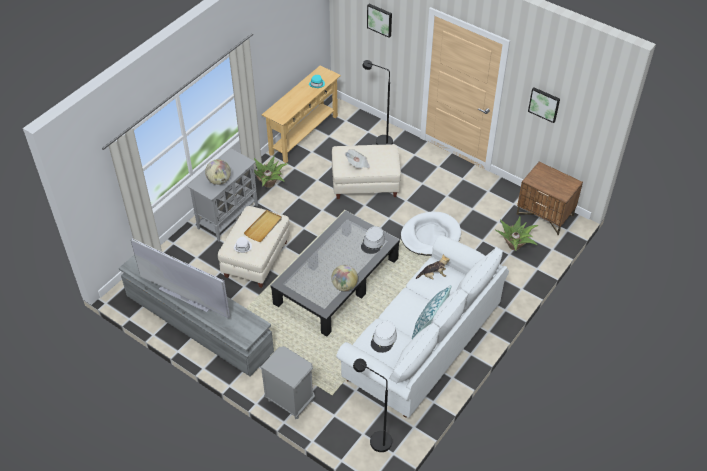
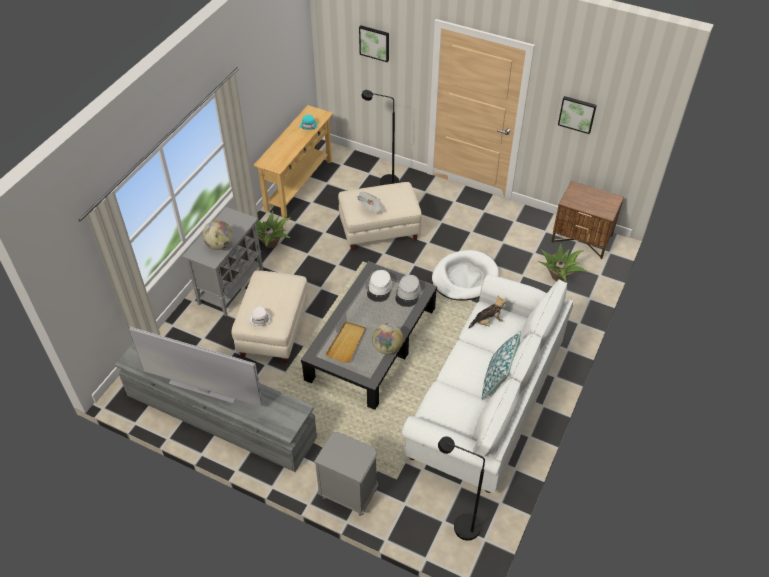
camera: 10 degrees left, 0 degrees up
(263, 227) = (280, 292): beige tray -> beige tray (346, 343)
(384, 339) = (450, 405): white hat -> white hat (379, 289)

